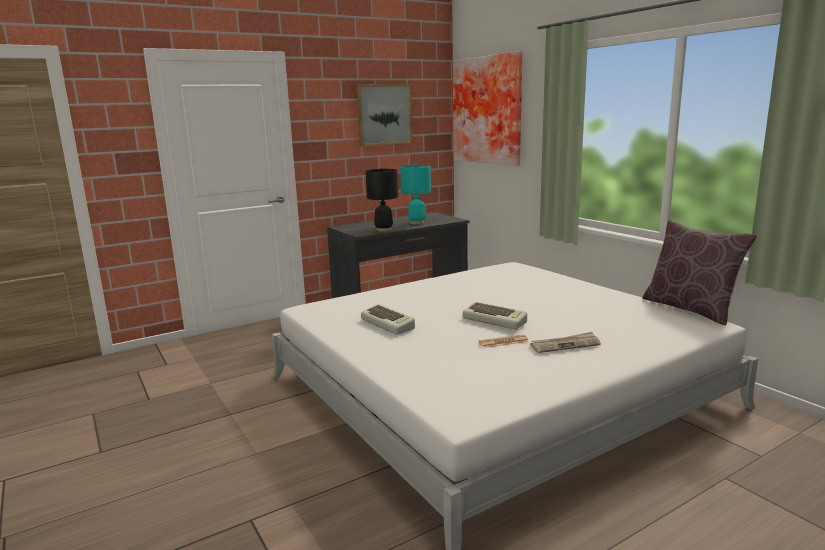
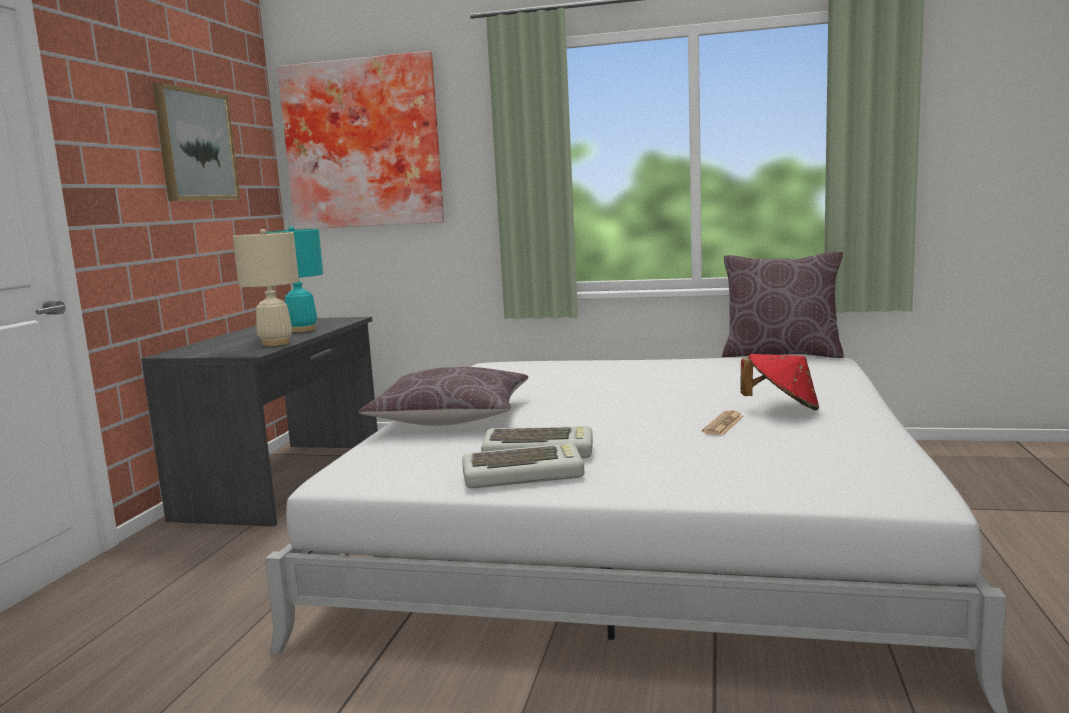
camera: 45 degrees left, 5 degrees down
(383, 230) = (275, 343): black table lamp -> beige table lamp
(409, 292) = (450, 418): none -> brown pillow
(495, 320) = (655, 409): keyboard -> keyboard (524, 475)
(565, 345) = (782, 408): newspaper -> red hat

